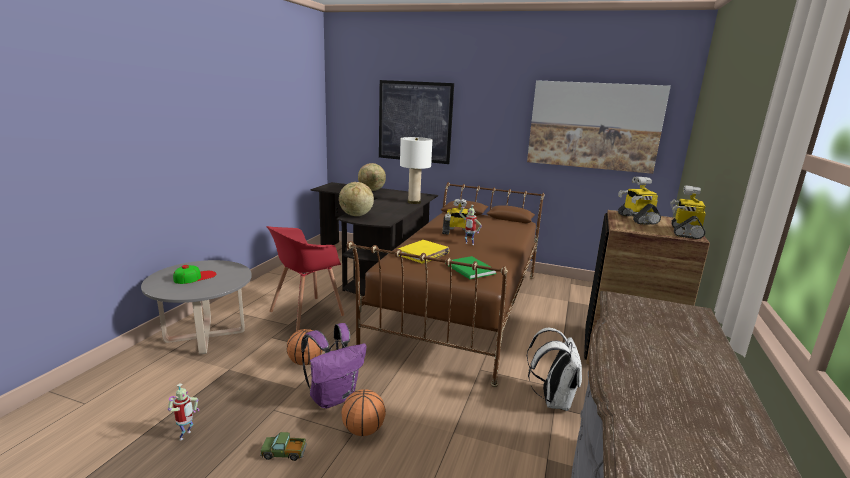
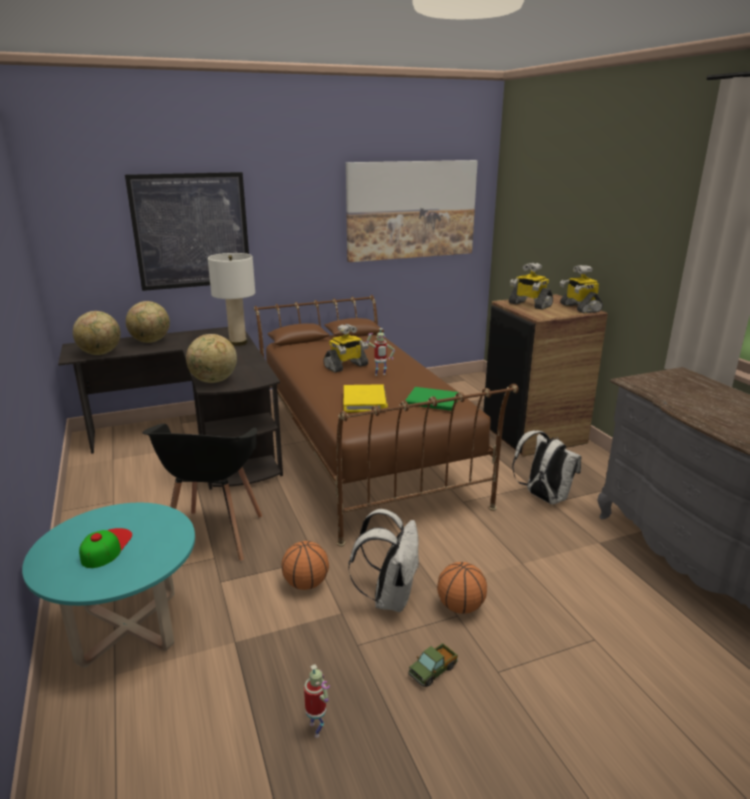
camera: 40 degrees left, 5 degrees up
(205, 336) = (128, 628): grey coffee table -> turquoise coffee table
(306, 314) = (214, 536): red chair -> black chair
(333, 397) = (390, 597): purple backpack -> white backpack
(337, 190) = (101, 353): none -> globe

